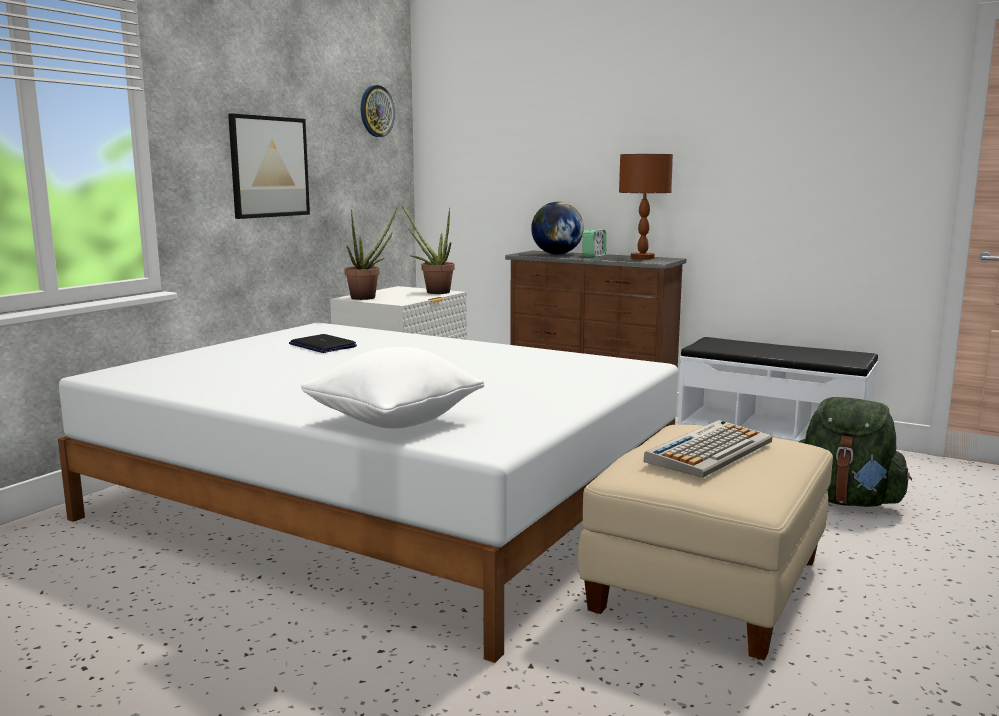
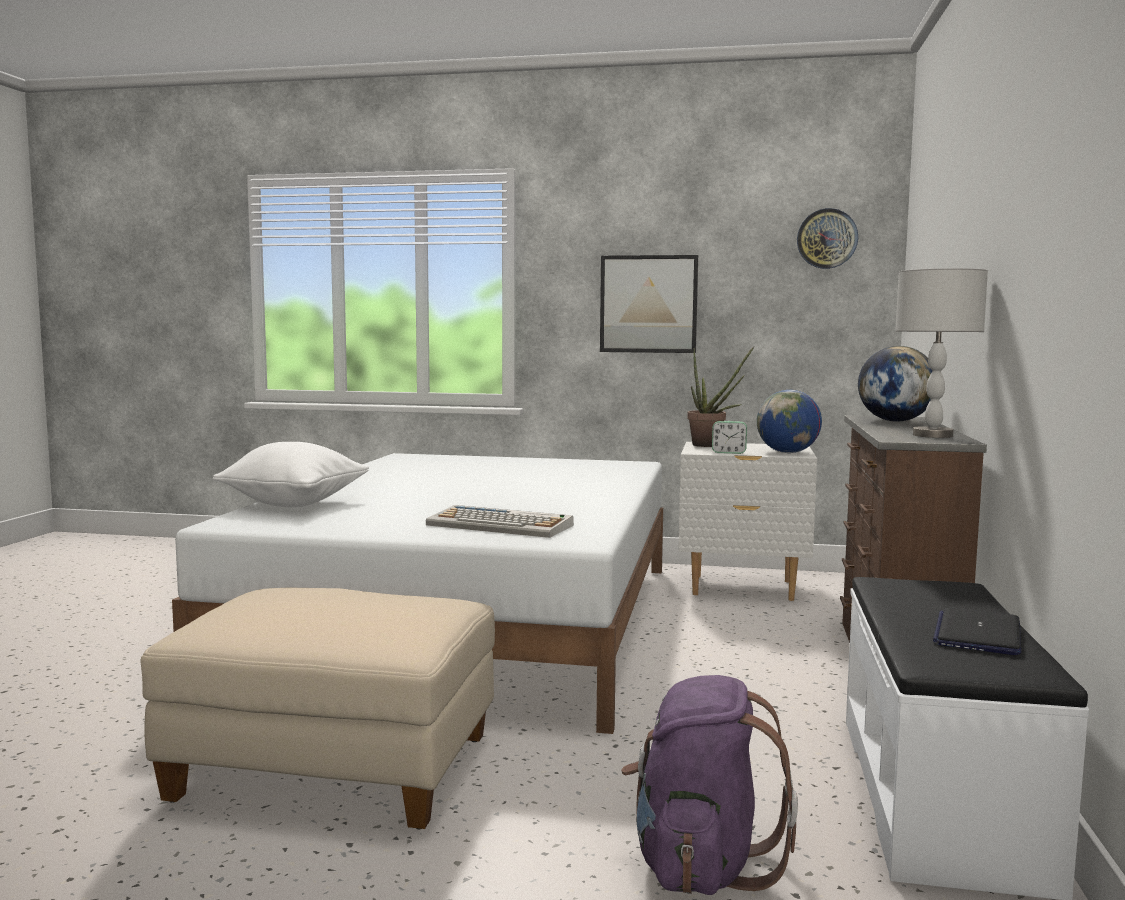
camera: 70 degrees right, 5 degrees down
(322, 345) = (551, 471): laptop -> laptop (977, 634)
(433, 292) = (788, 452): potted plant -> globe
(594, 256) = (907, 427): alarm clock -> alarm clock (729, 452)
(642, 258) = (932, 435): brown table lamp -> grey table lamp
(709, 451) = (331, 605): keyboard -> keyboard (501, 525)
(846, 500) = (700, 864): green backpack -> purple backpack

